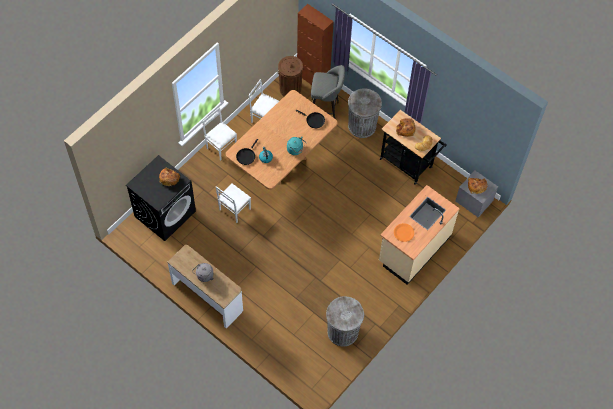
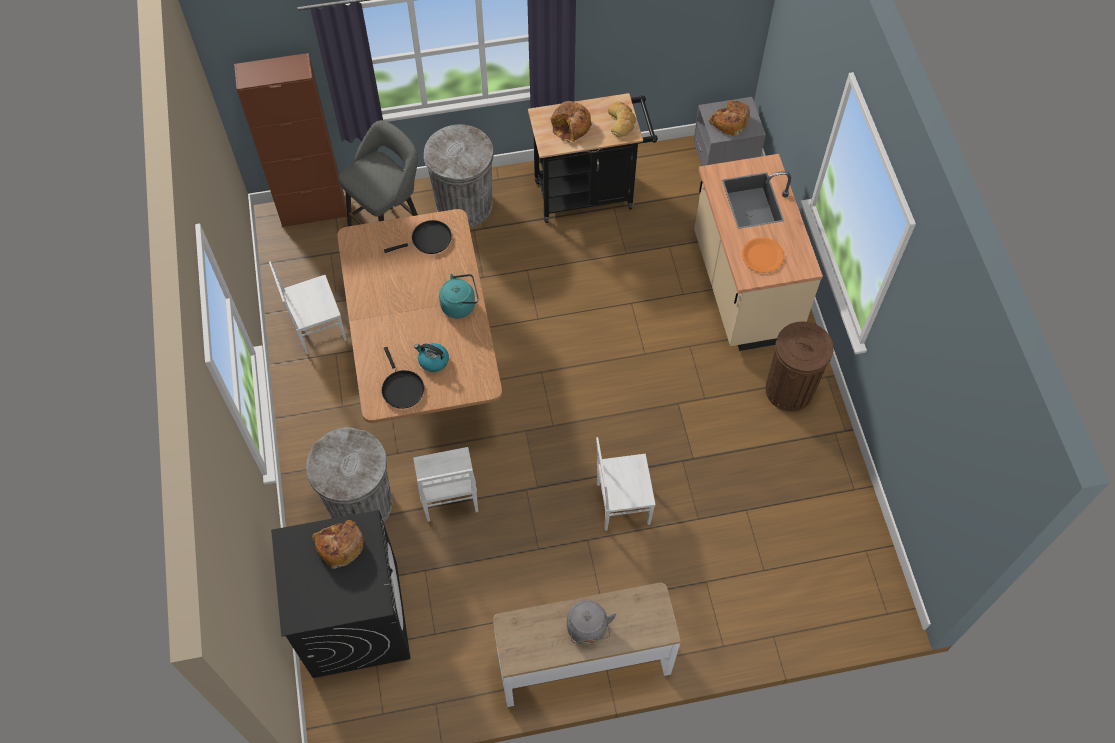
camera: 50 degrees left, 0 degrees up
(221, 147) = (308, 432): white chair -> white chair (621, 503)
(290, 89) = (300, 255): brown trash can -> brown trash can (789, 390)
(342, 332) = (814, 491): grey trash can -> grey trash can (360, 504)

